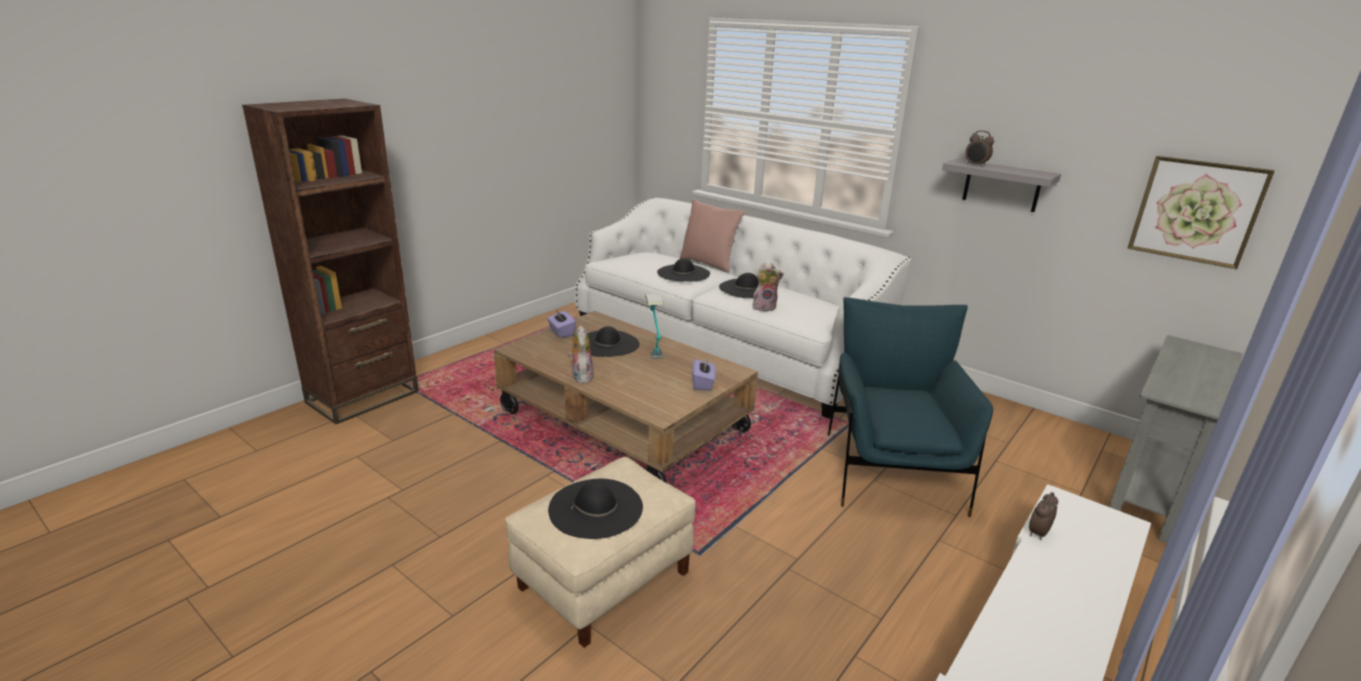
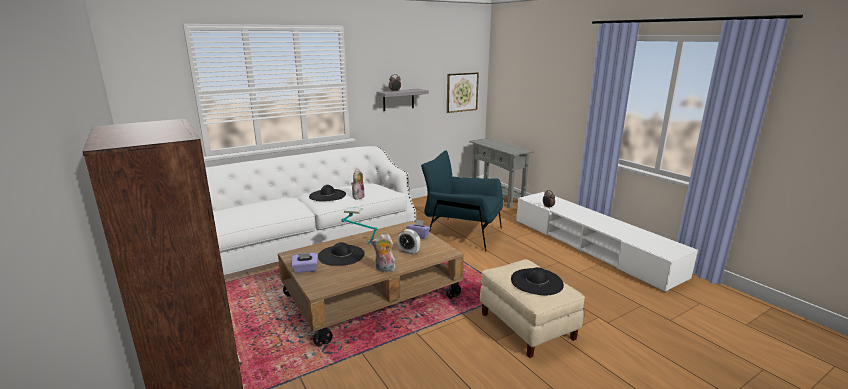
camera: 70 degrees left, 5 degrees down
(642, 385) = (409, 252): none -> alarm clock
(683, 273) = (280, 206): black hat -> none
(708, 263) = (265, 199): pink pillow -> none

